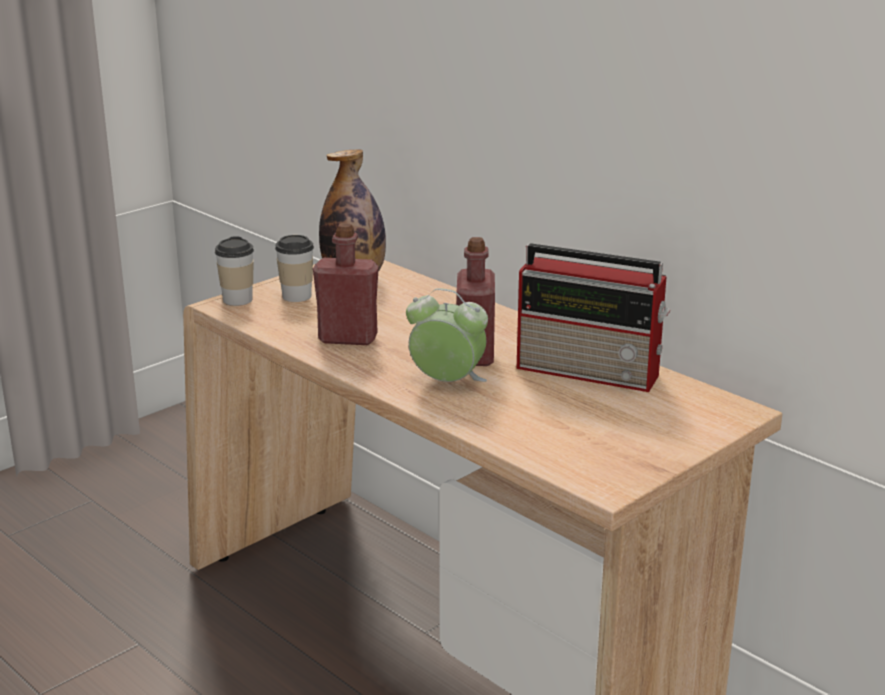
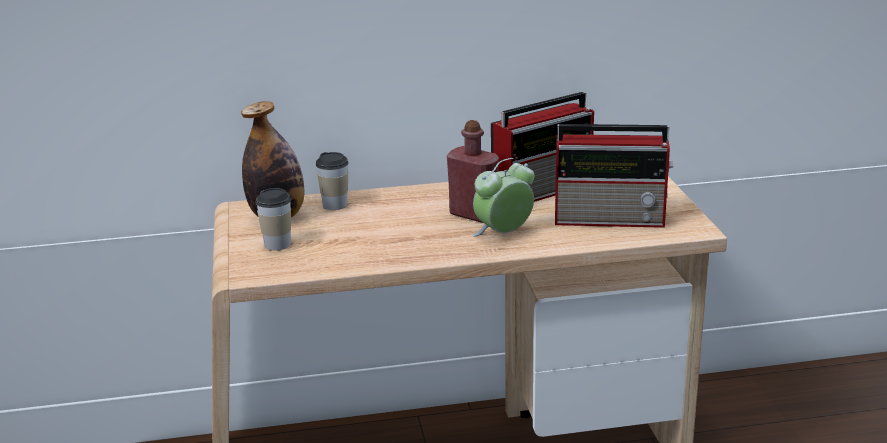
camera: 55 degrees left, 0 degrees up
(237, 300) = (246, 267): cup -> cup (335, 205)
(348, 338) = (385, 246): red bottle -> none
(566, 428) = (612, 219): none -> radio

